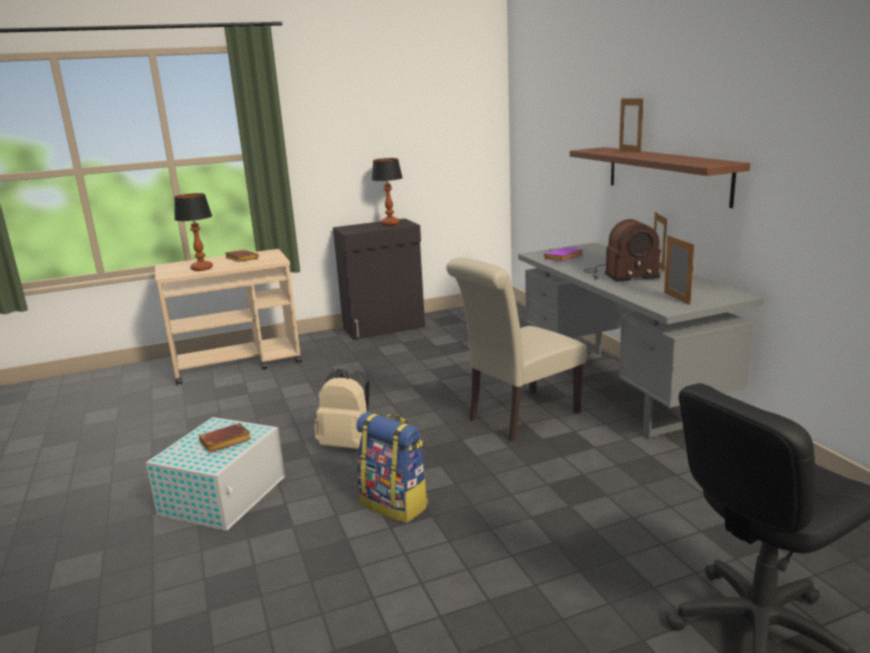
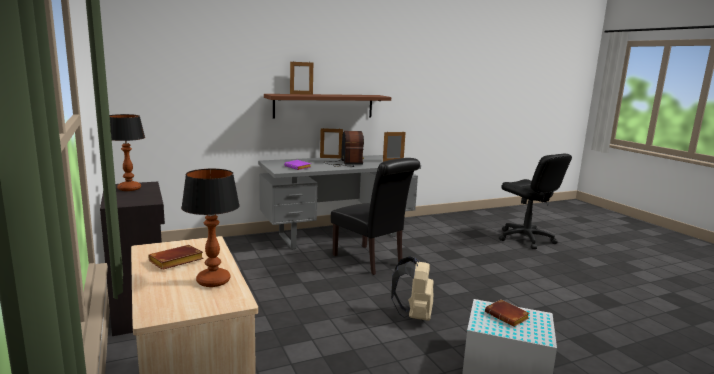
camera: 95 degrees left, 5 degrees down
(395, 504) = (484, 297): backpack -> none
(518, 417) = (371, 261): beige chair -> black chair

